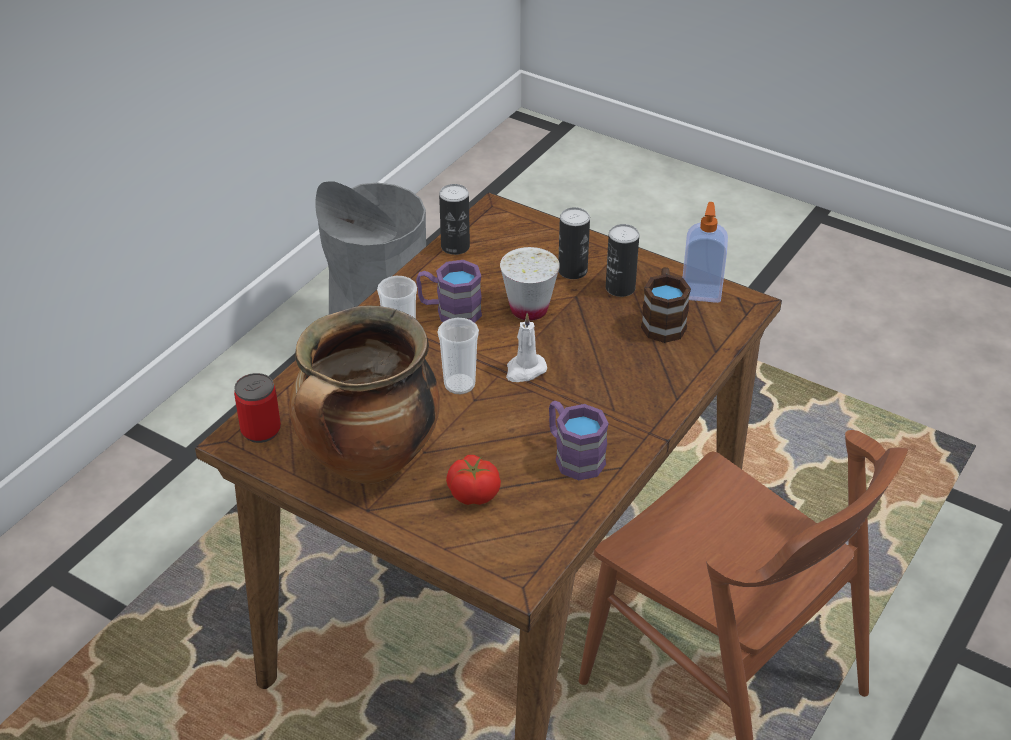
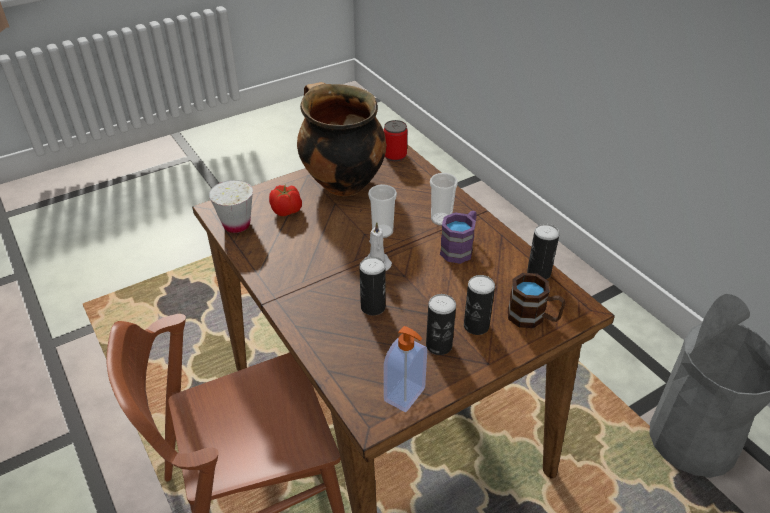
camera: 115 degrees right, 0 degrees up
(529, 309) = (441, 286): white cup -> white cup (236, 225)
(573, 456) = (284, 257): purple mug -> none
(601, 349) = (373, 307): none -> can
(663, 321) = (383, 354): brown mug -> brown mug (533, 318)

